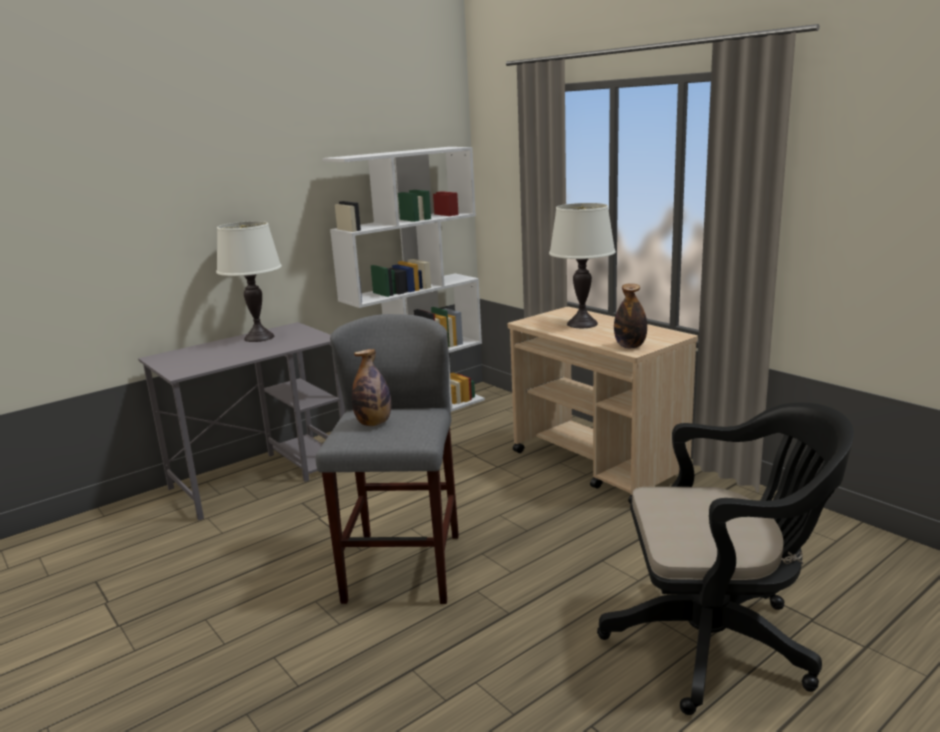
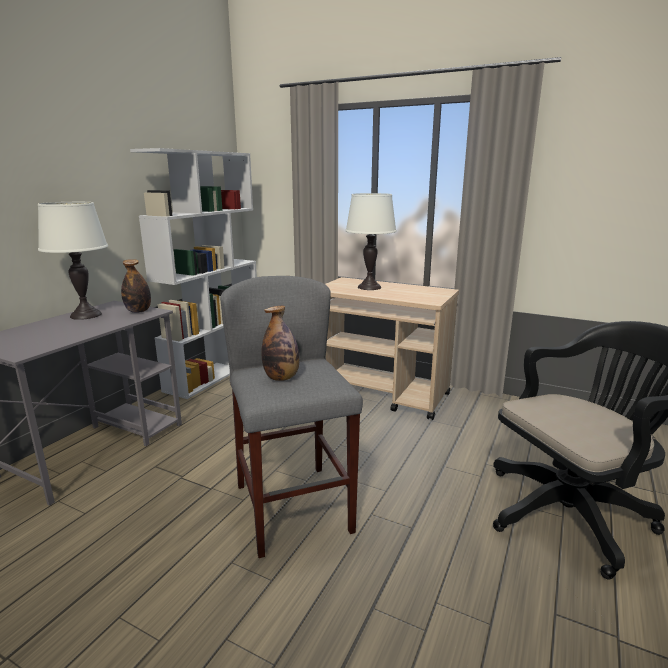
camera: 25 degrees left, 0 degrees up
(630, 346) = (425, 299): bottle -> bottle (138, 311)

